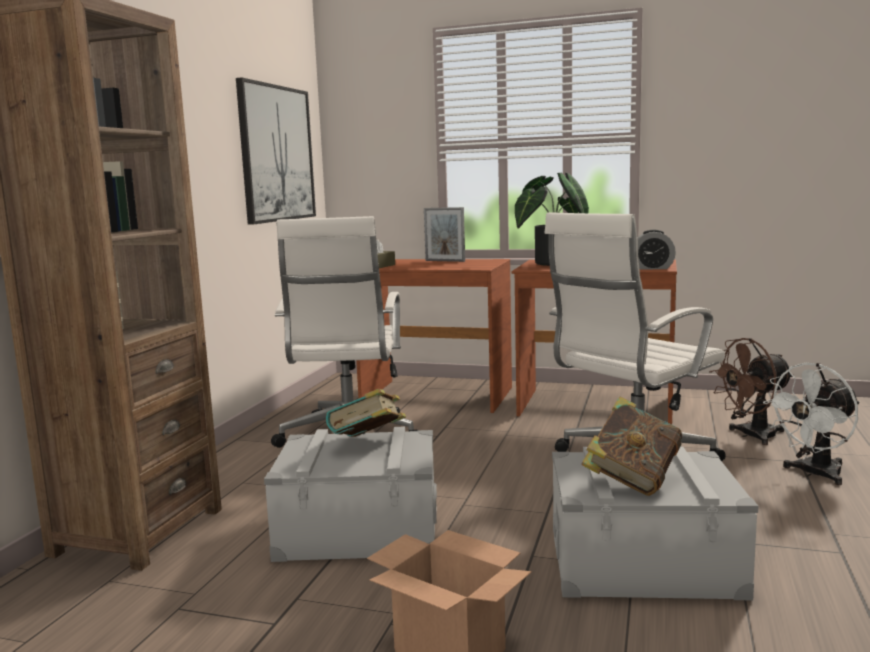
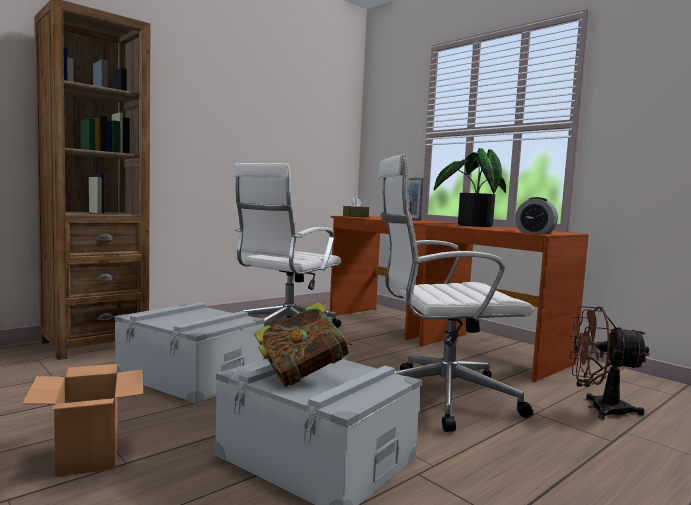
camera: 30 degrees right, 5 degrees down
(276, 154) = (307, 134): picture -> none
(368, 444) = (209, 316): book -> none
(814, 474) = (607, 454): white fan -> none

